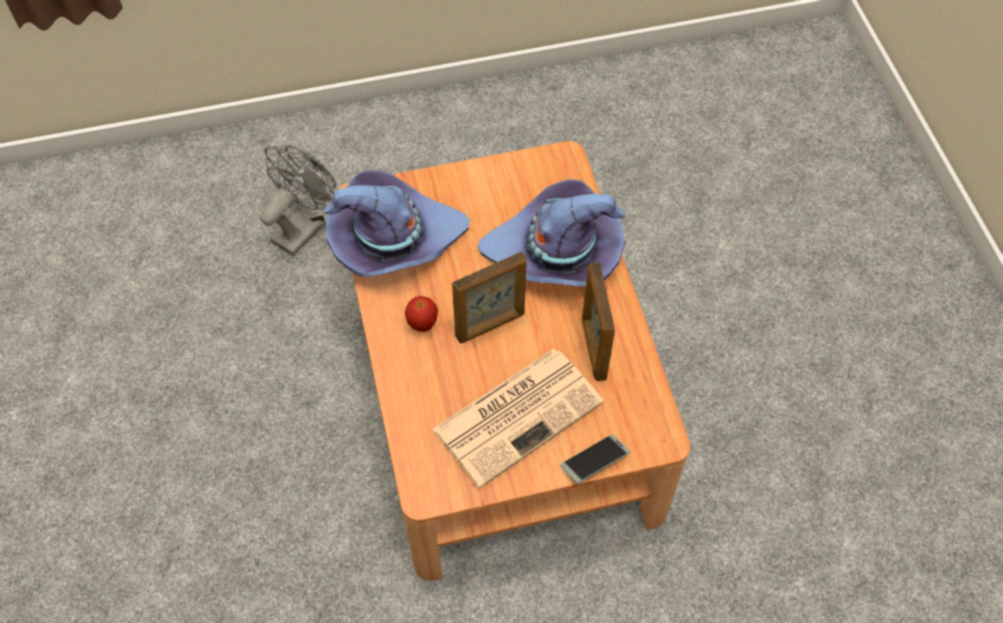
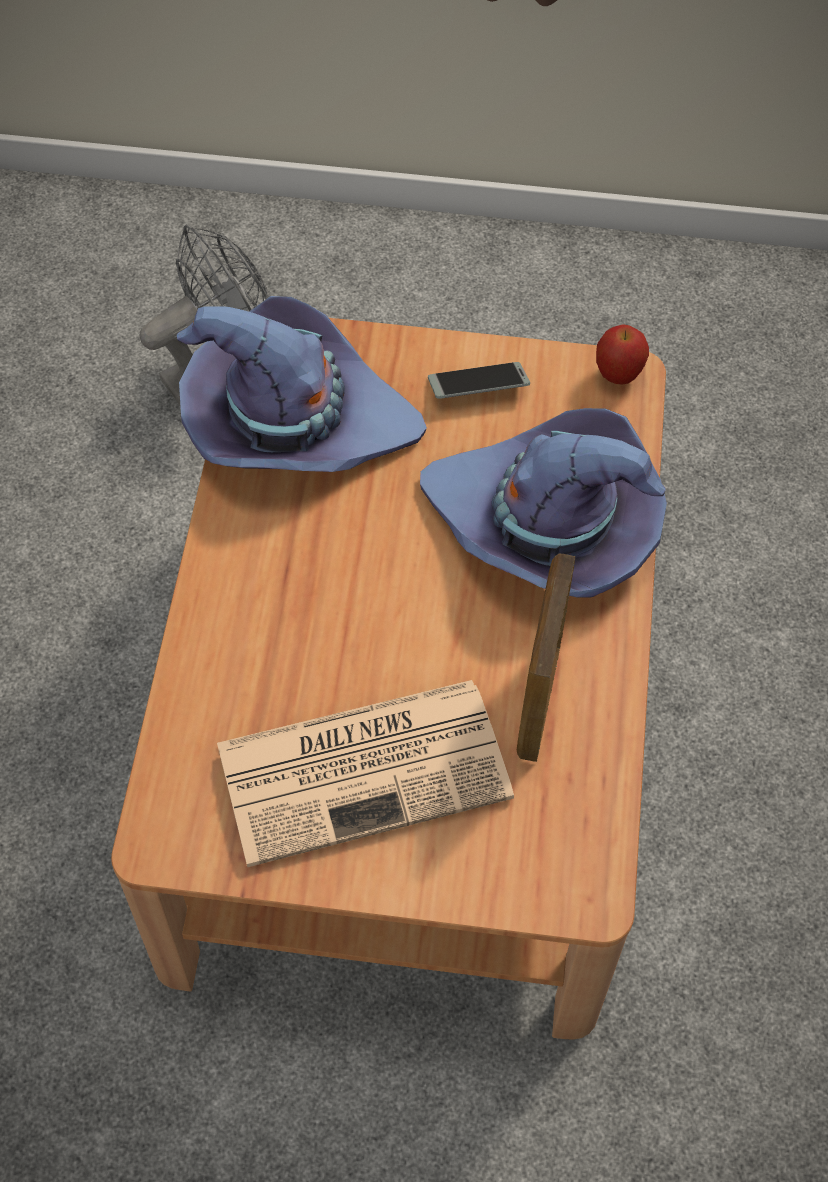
camera: 20 degrees right, 0 degrees up
(422, 324) = (278, 570): apple -> apple (617, 375)
(491, 325) = (386, 608): picture frame -> none
(594, 461) = (456, 892): phone -> phone (478, 387)

